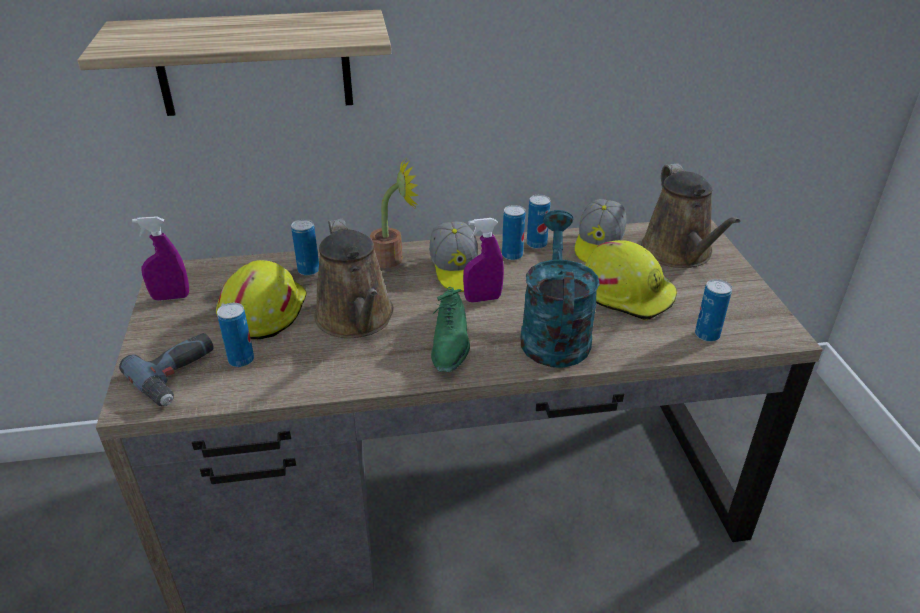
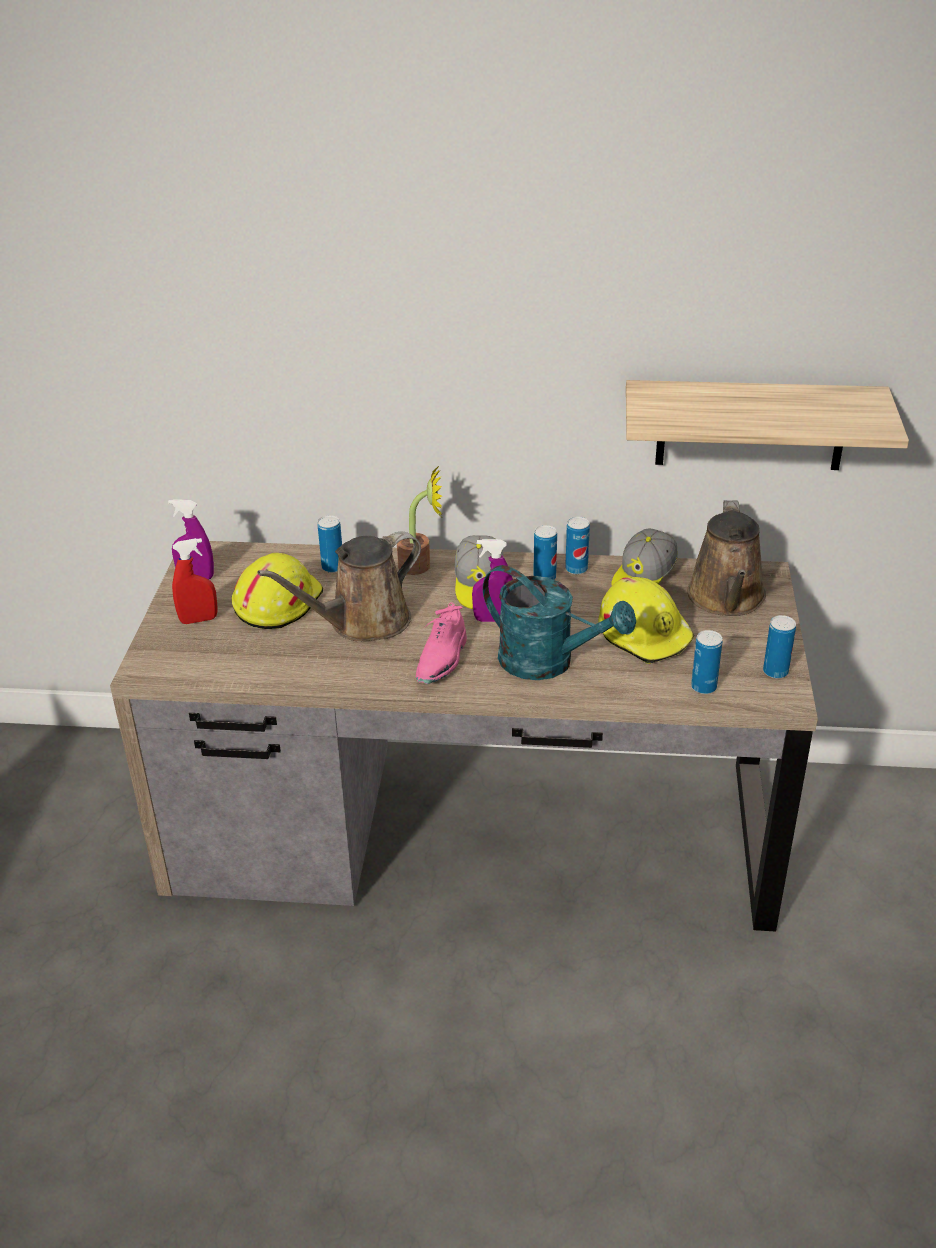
camera: 15 degrees right, 0 degrees up
(180, 376) = (188, 652): power drill -> none
(183, 340) = (199, 620): none -> red spray bottle
(241, 360) = (245, 646): can -> can (775, 672)
(254, 63) = (298, 362): shelf -> shelf (751, 425)
(357, 319) = (362, 623): brown watering can -> brown watering can turned 60 degrees clockwise
(450, 346) = (442, 661): green shoe -> pink shoe
(554, 333) = (548, 663): turquoise watering can -> turquoise watering can turned 105 degrees clockwise

